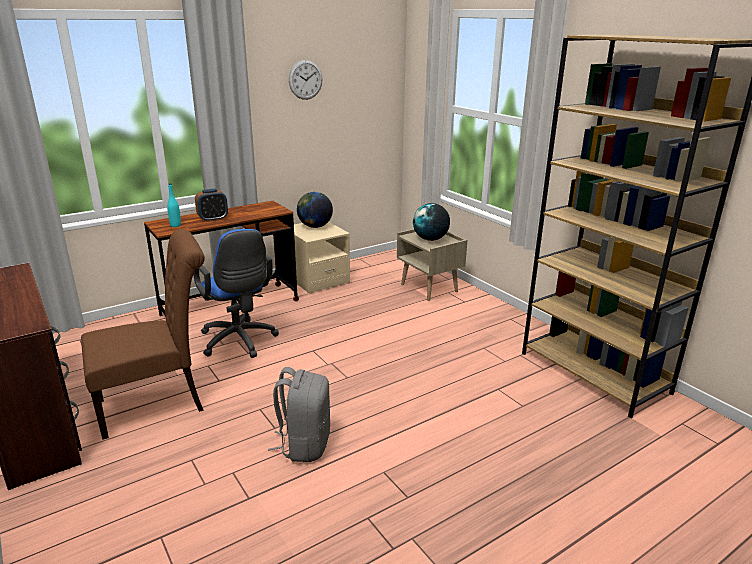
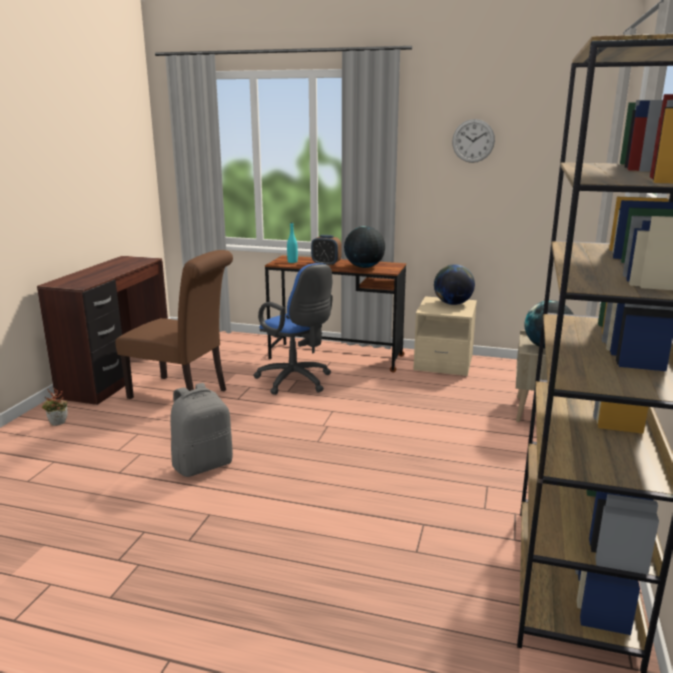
camera: 50 degrees right, 5 degrees down
(79, 508) = (58, 424): none -> potted plant
(239, 342) = (297, 382): blue office chair -> blue office chair turned 60 degrees counterclockwise
(252, 213) = (364, 267): none -> globe

